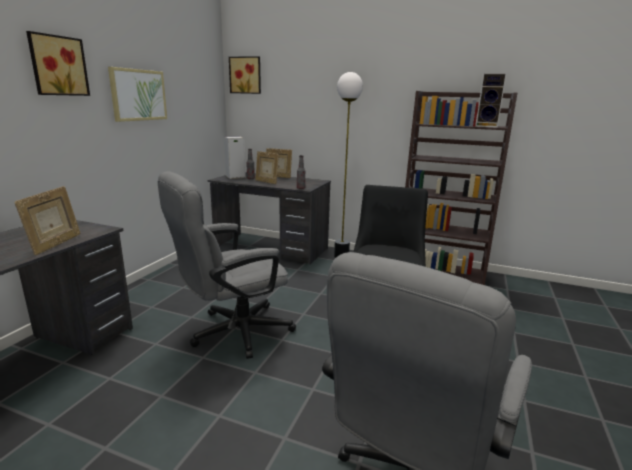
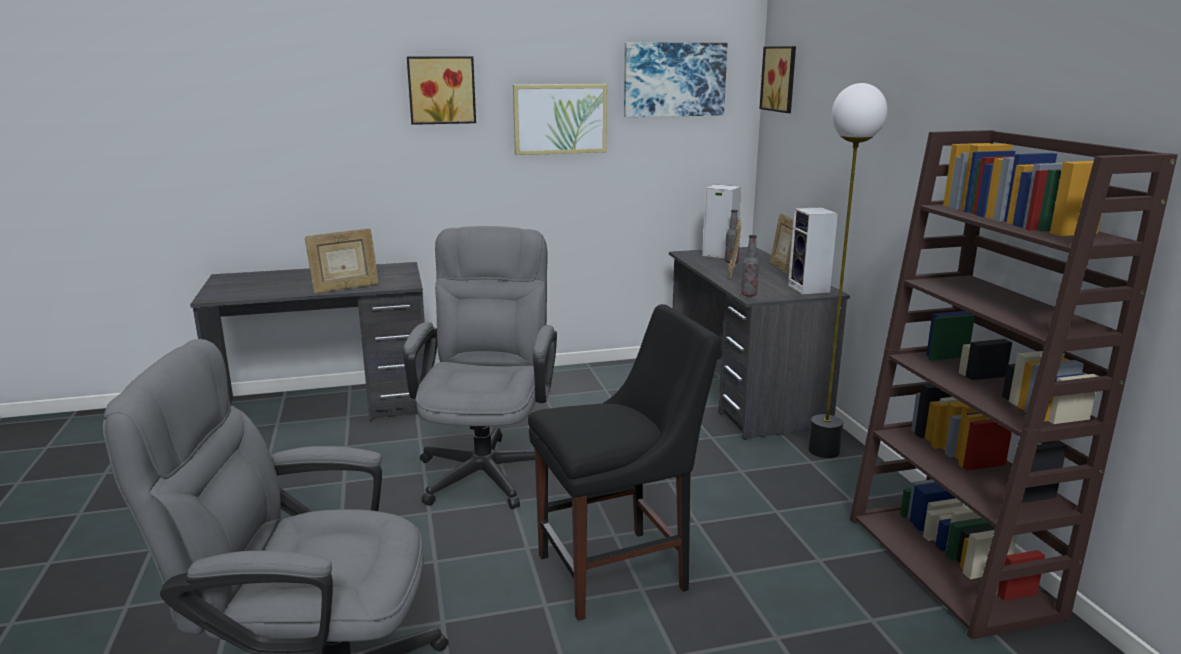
camera: 55 degrees right, 0 degrees up
(191, 72) = (674, 79): none -> picture
(232, 333) = (488, 466): grey office chair -> grey office chair turned 75 degrees clockwise
(487, 126) = (1061, 235): speaker -> speaker (810, 289)

